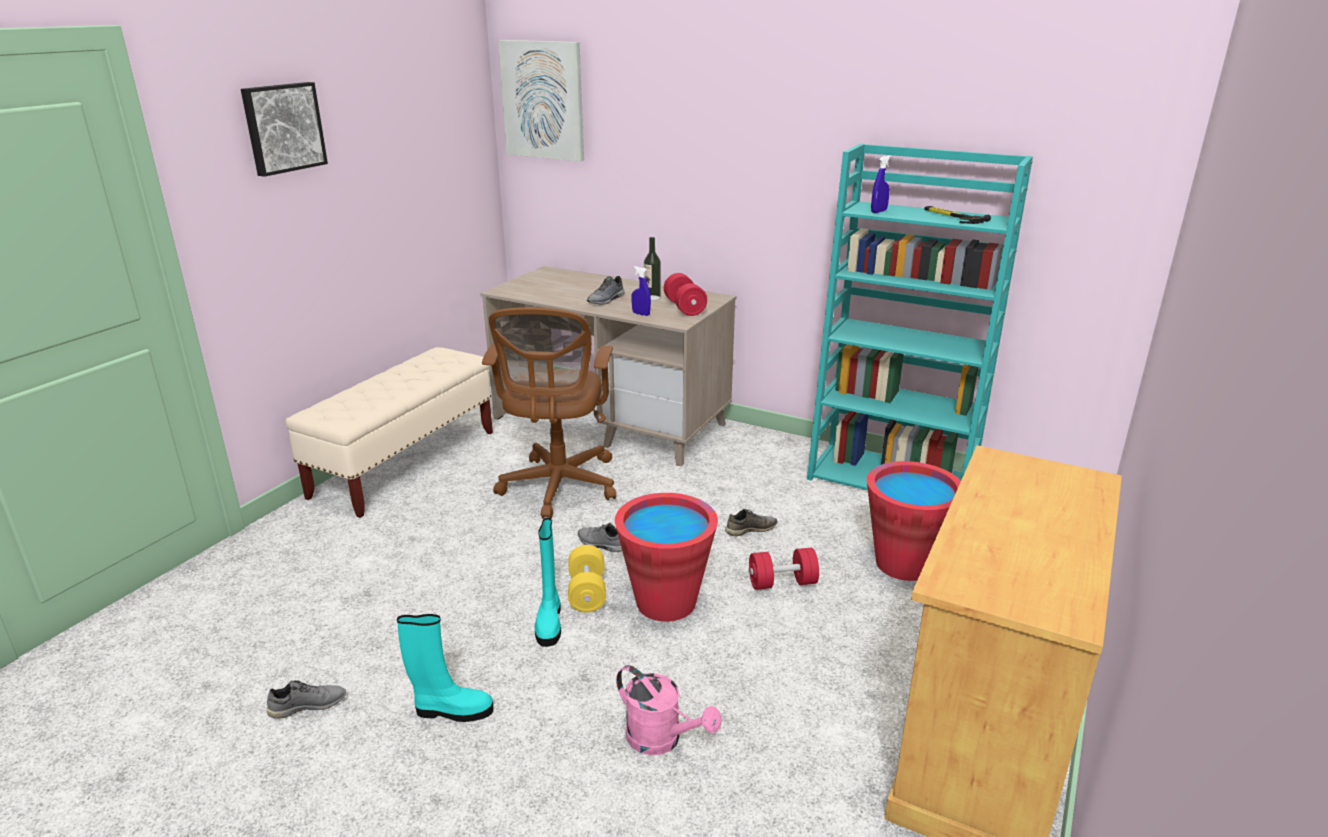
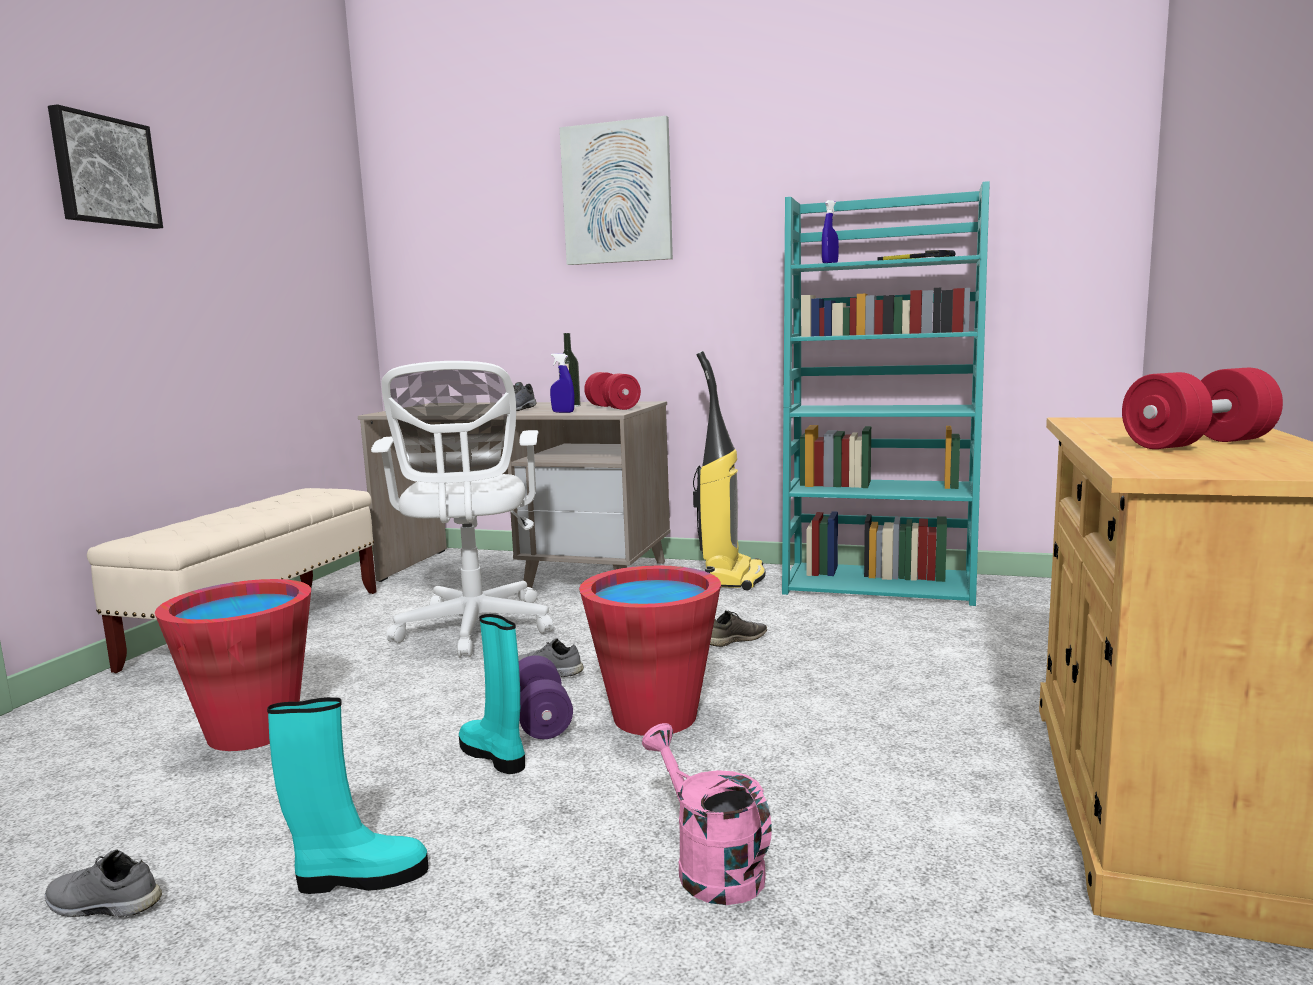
camera: 10 degrees left, 15 degrees down
(308, 705) = (101, 905): grey shoe -> grey shoe turned 135 degrees counterclockwise
(543, 100) = (425, 212): picture -> picture (617, 193)
(549, 622) = (494, 756): turquoise boot -> turquoise boot turned 150 degrees clockwise
(558, 488) = (474, 629): brown office chair -> white office chair
(587, 592) = (541, 719): yellow dumbbell -> purple dumbbell
(662, 740) = (709, 866): pink watering can -> pink watering can turned 150 degrees counterclockwise
(774, 452) = (732, 577): none -> vacuum cleaner
(782, 583) = (800, 681): red dumbbell -> red dumbbell (1198, 444)
(904, 564) = (939, 649): red bucket -> red bucket (252, 731)

